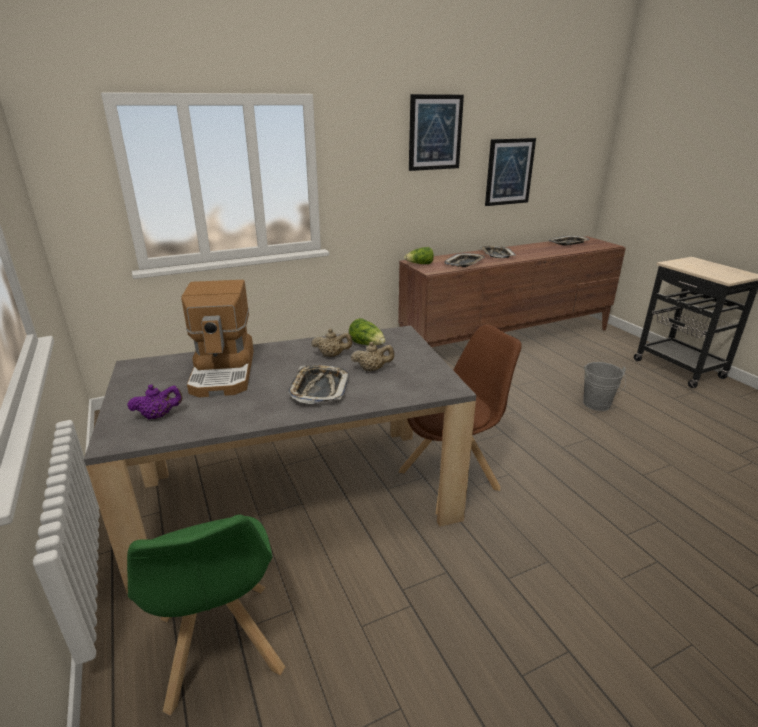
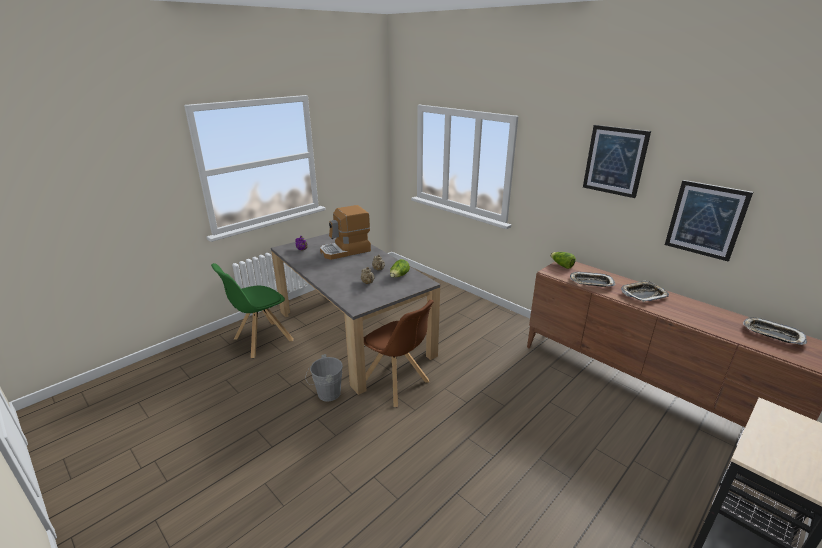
camera: 70 degrees right, 0 degrees up
(319, 388) = (339, 274): tray -> none
(597, 405) = (560, 462): grey bucket -> grey bucket (326, 394)

